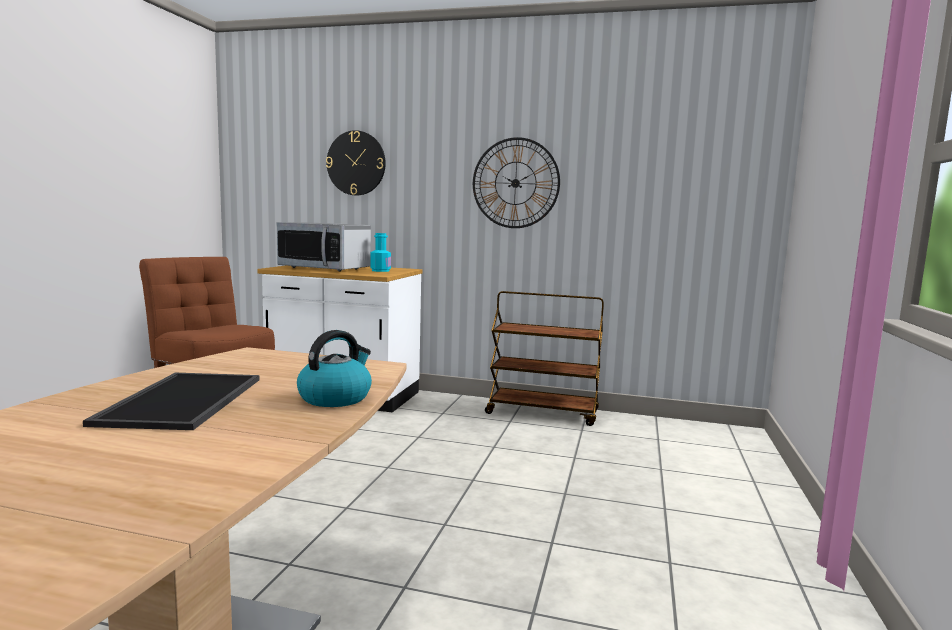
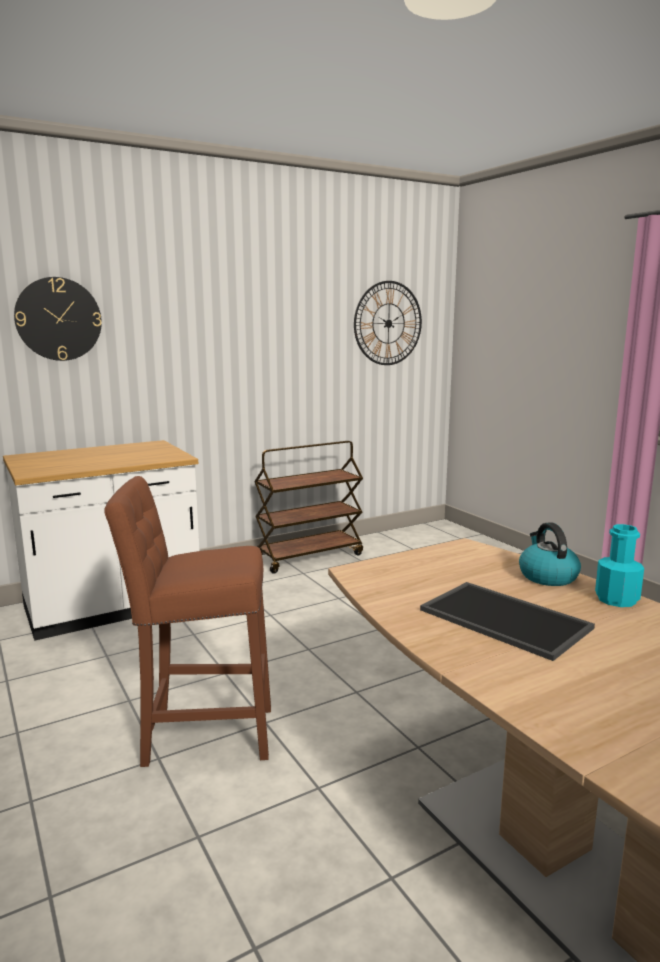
camera: 45 degrees left, 5 degrees up
(325, 268) = (82, 461): microwave -> none
(380, 270) = (148, 451): turquoise bottle -> turquoise bottle (616, 599)
(515, 183) = (252, 337): wall clock -> wall clock (388, 323)

